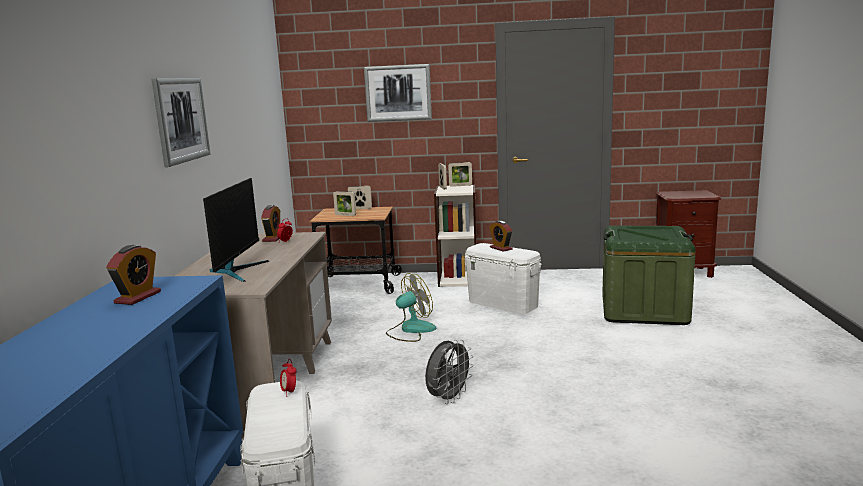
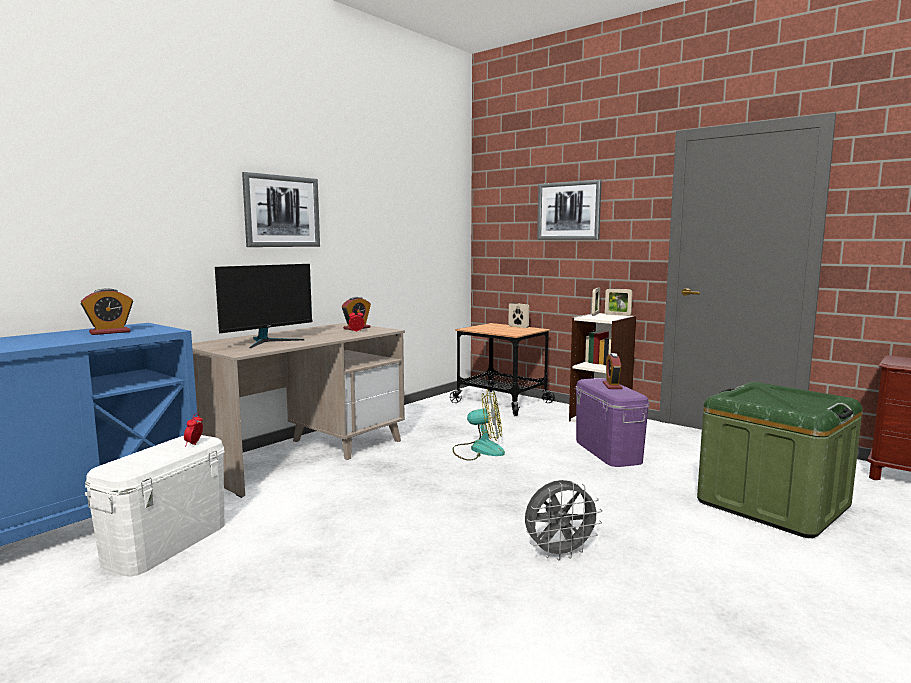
camera: 35 degrees right, 5 degrees down
(345, 215) = (492, 329): picture frame -> none
(448, 398) = (407, 516): grey fan -> grey fan (559, 554)
(503, 303) = (608, 451): white storage box -> purple storage box

